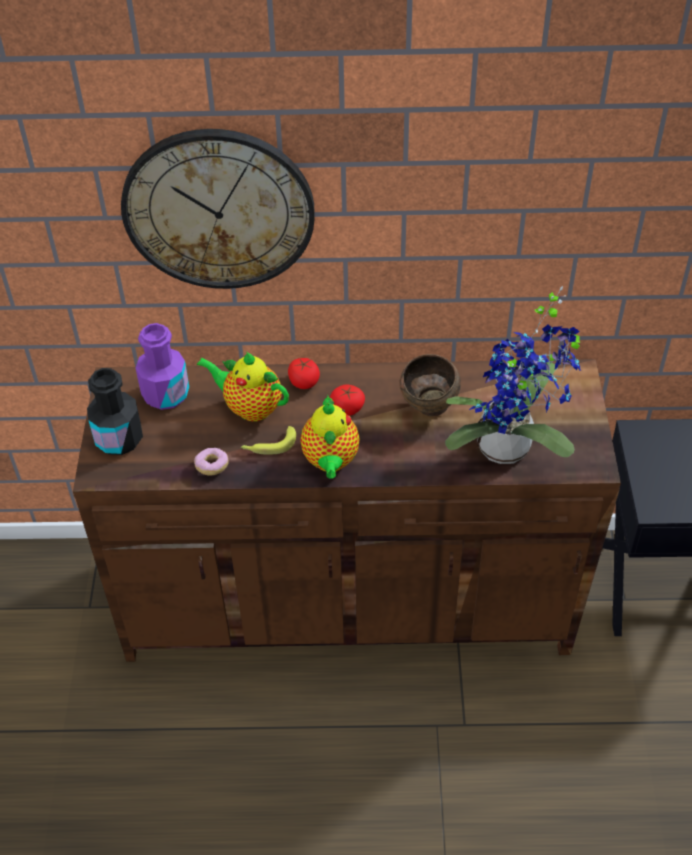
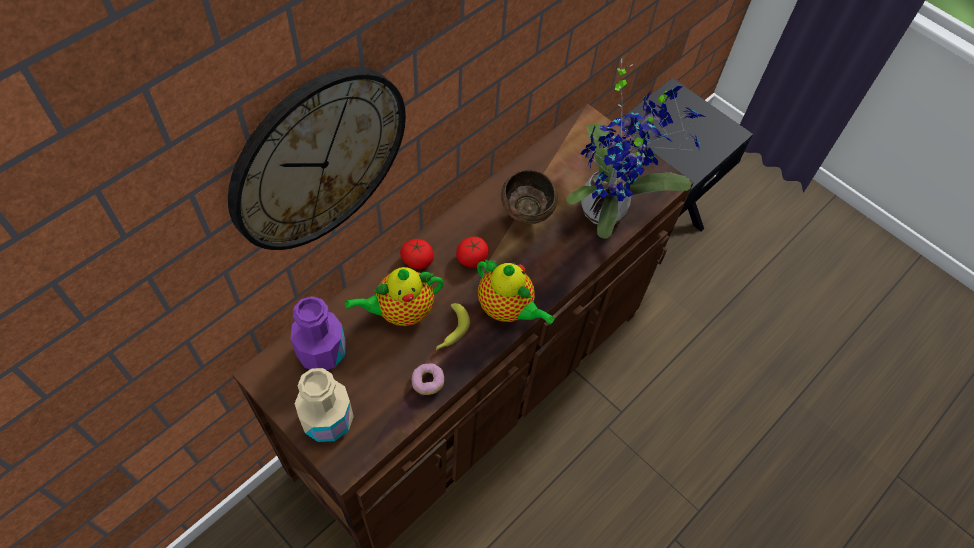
camera: 50 degrees left, 10 degrees up
(119, 439) = (328, 420): black bottle -> beige bottle

